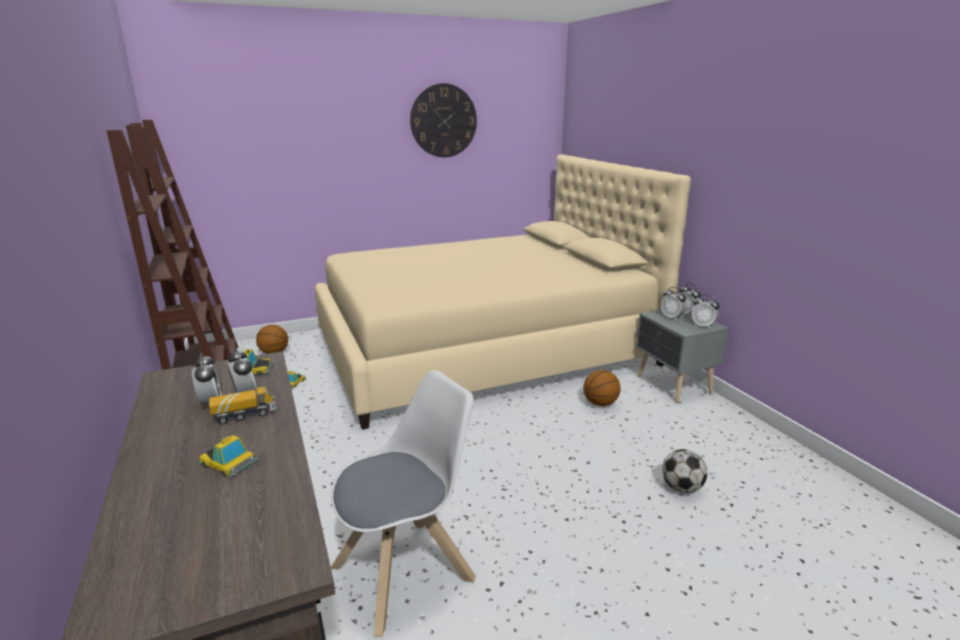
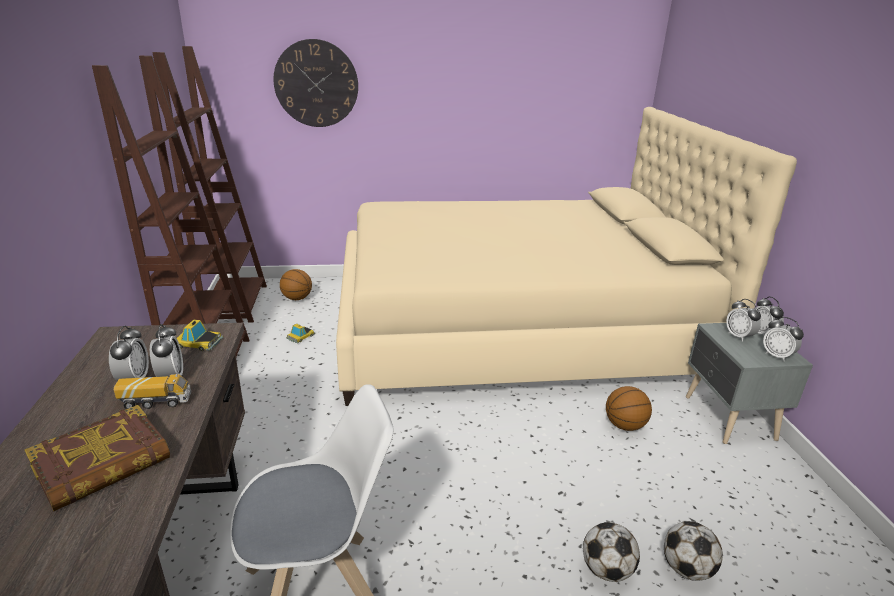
camera: 15 degrees right, 5 degrees up
(228, 462) = (103, 464): toy car -> book
(443, 121) = (508, 59): wall clock -> wall clock (316, 84)
(625, 501) = (606, 570): none -> football

